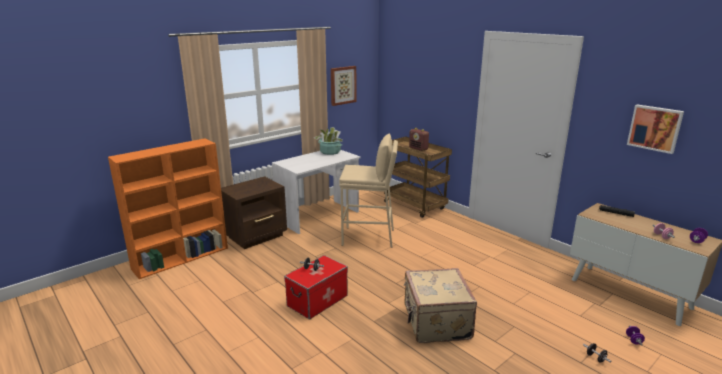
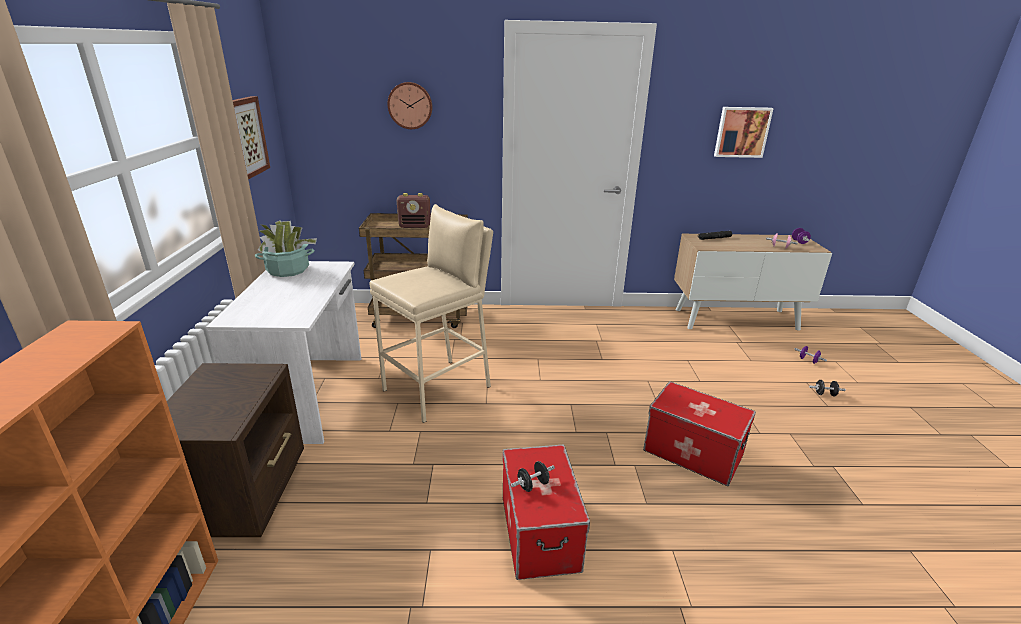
camera: 50 degrees left, 5 degrees up
(432, 77) = (410, 105): none -> wall clock
(435, 322) = (693, 453): beige suitcase -> storage box

